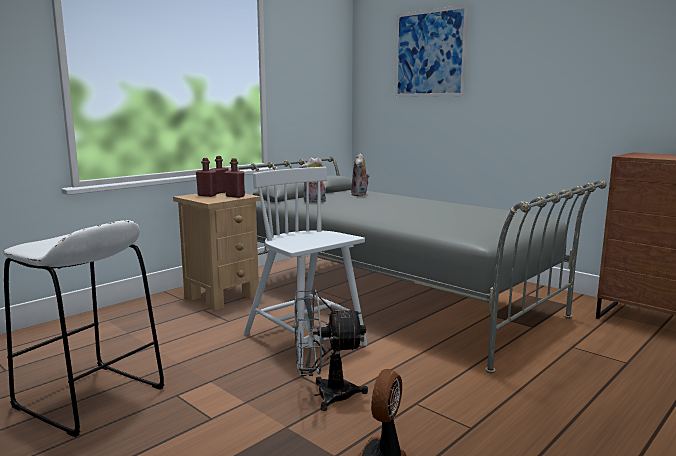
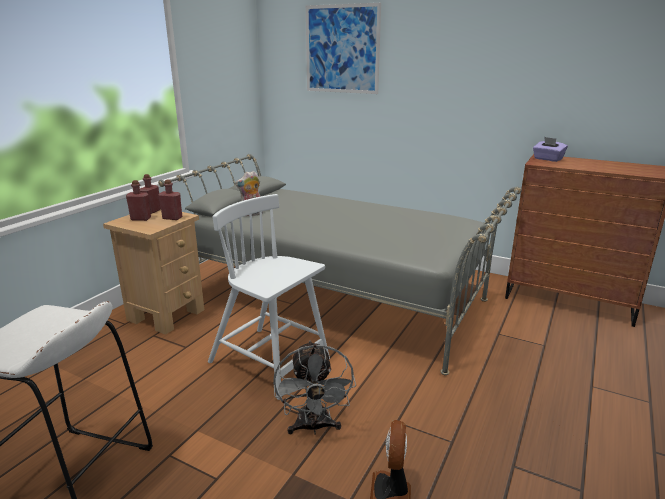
camera: 15 degrees left, 10 degrees up
(325, 395) = (314, 427): grey fan -> grey fan turned 75 degrees counterclockwise
(360, 195) = (291, 199): plush toy -> none
(645, 154) = (547, 159): none -> purple tissue box

